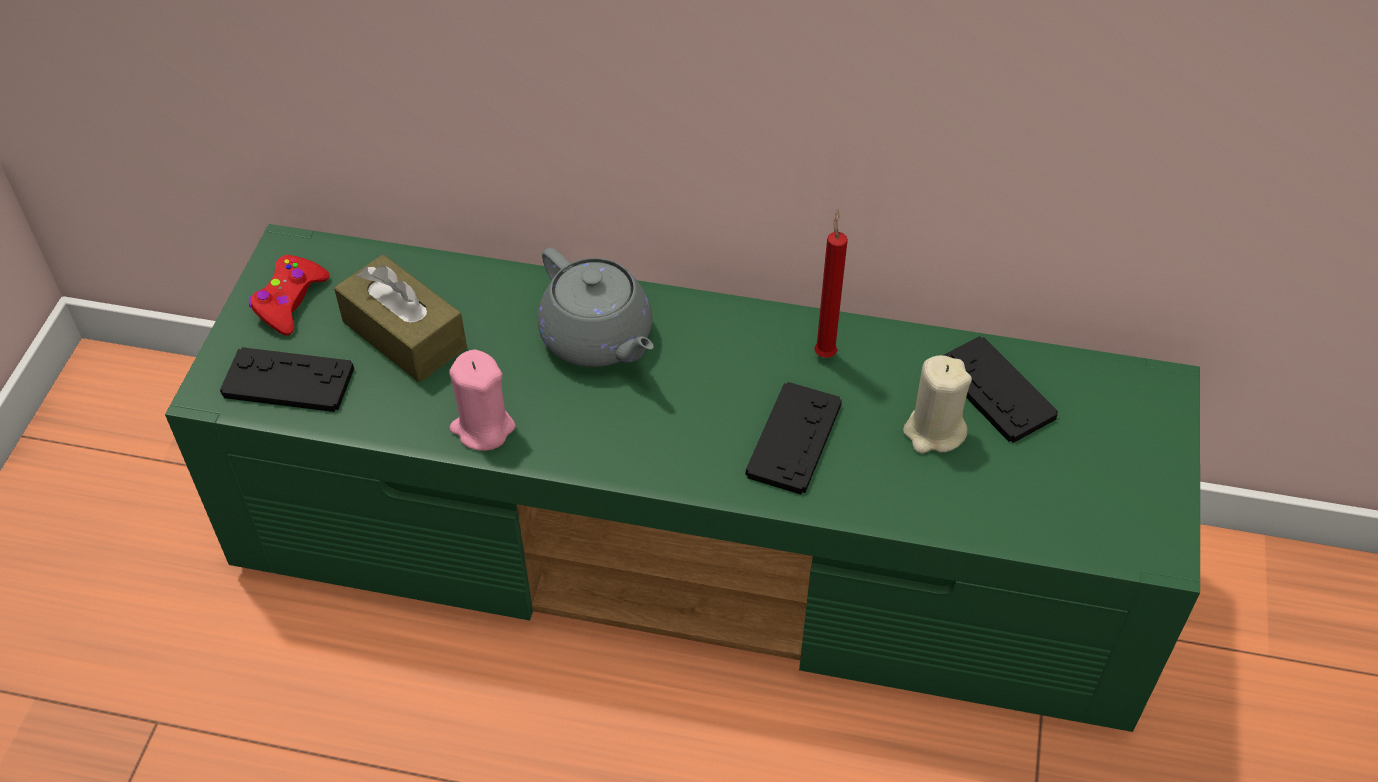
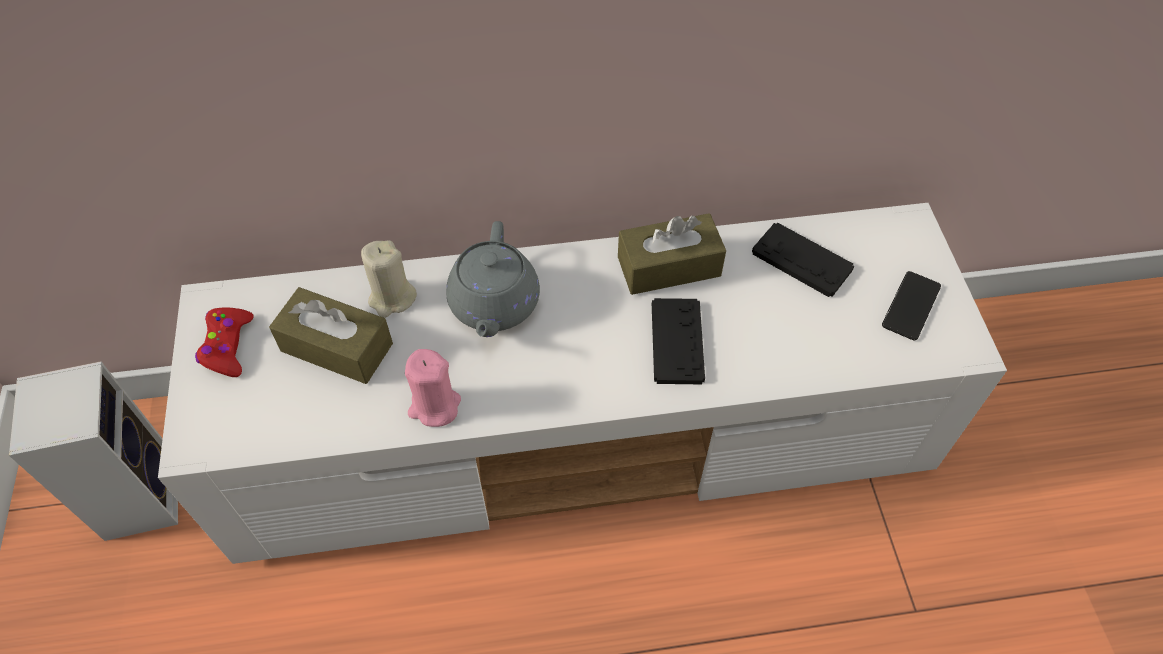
camera: 20 degrees left, 5 degrees up
(161, 462) = (140, 495): none -> speaker
(288, 382) = (255, 416): black game controller -> none
(598, 338) = (494, 305): grey teapot -> grey teapot turned 60 degrees clockwise
(695, 550) = (585, 433): green tv stand -> white tv stand
(825, 352) = (669, 266): red candle -> brown tissue box
(934, 431) = (773, 305): beige candle -> beige candle (392, 298)
(1110, 482) = (911, 306): none -> phone

